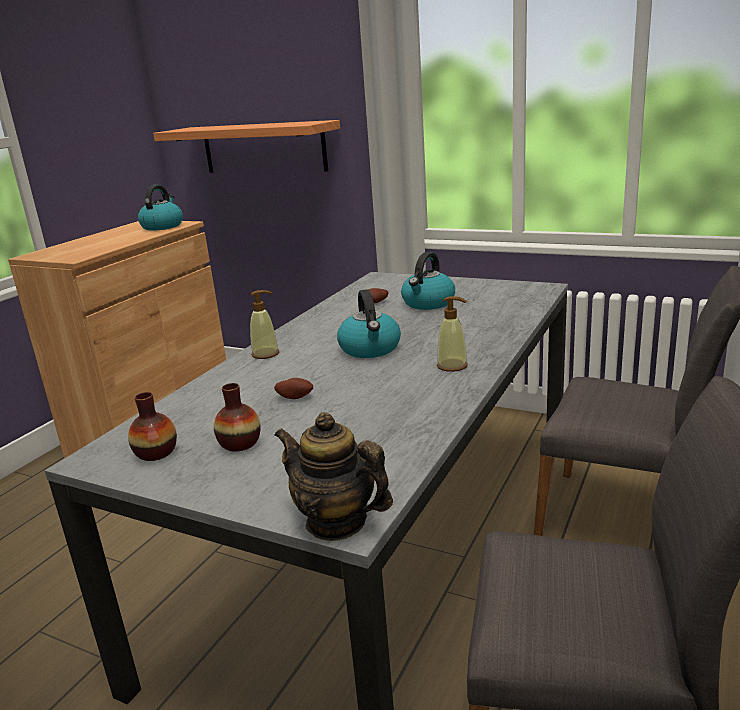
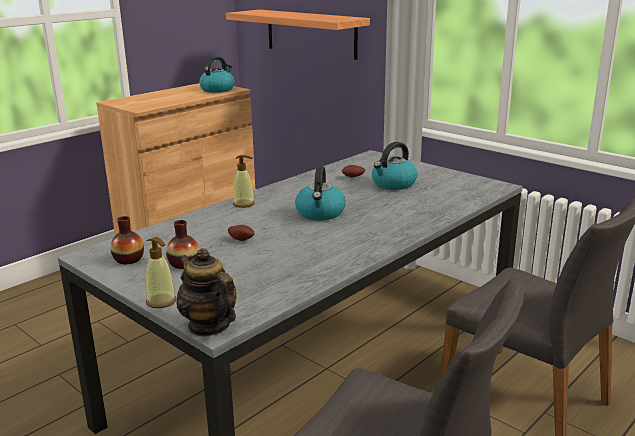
camera: 15 degrees right, 0 degrees up
(452, 366) = (370, 237): soap dispenser -> soap dispenser (161, 301)

